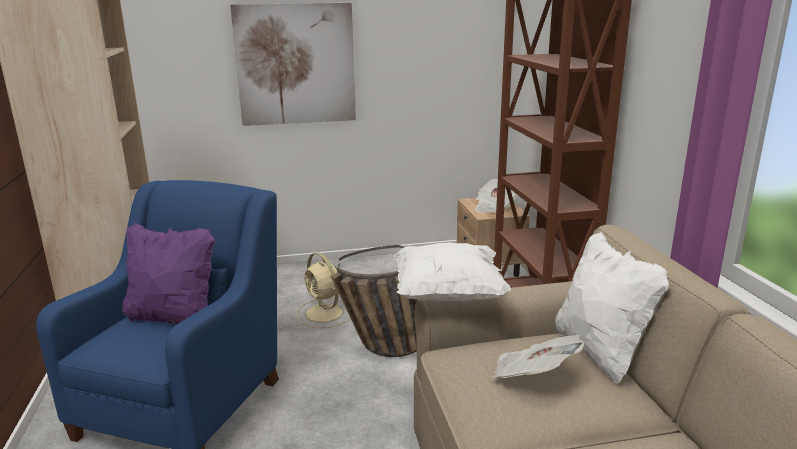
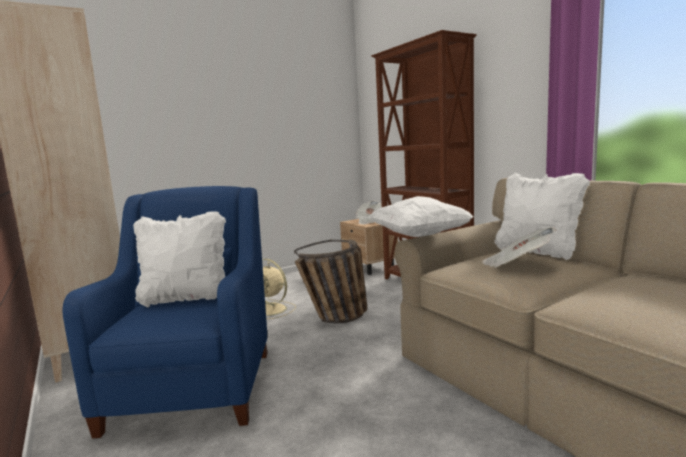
camera: 20 degrees left, 10 degrees down
(173, 317) = (186, 298): purple pillow -> white pillow
(296, 64) = (215, 126): picture -> none

